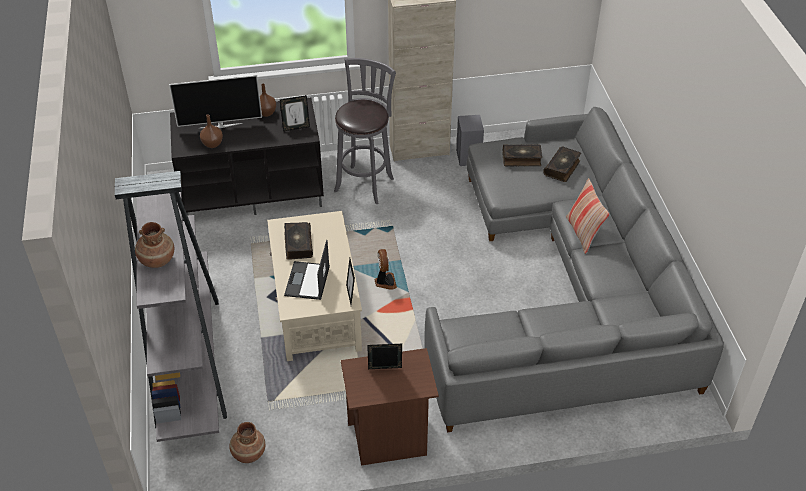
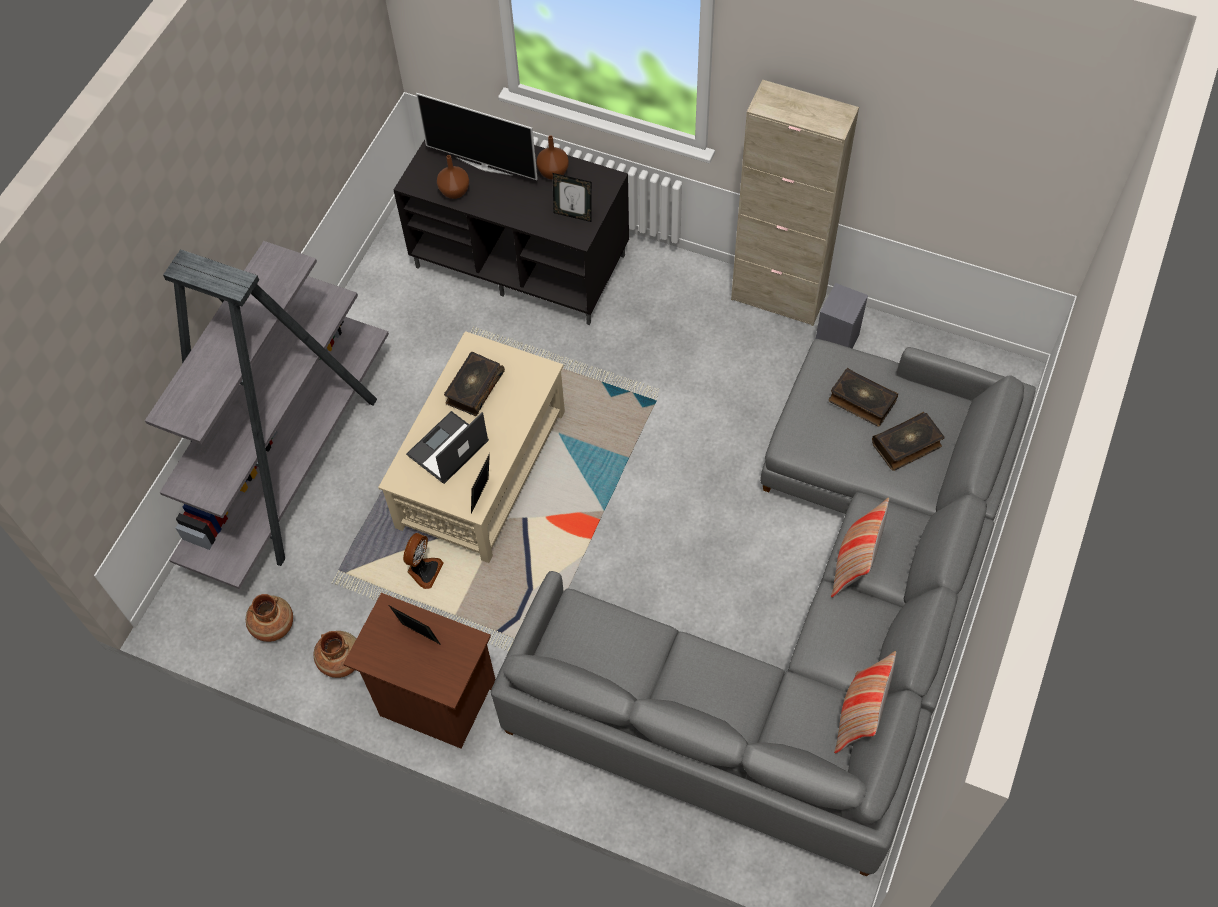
camera: 35 degrees right, 15 degrees up
(157, 260) = (209, 366): brown vase -> brown vase (341, 661)
(365, 182) = (670, 315): grey stool -> none
(385, 282) = (586, 479): fan -> fan (423, 570)
(649, 299) = (858, 716): none -> pillow

